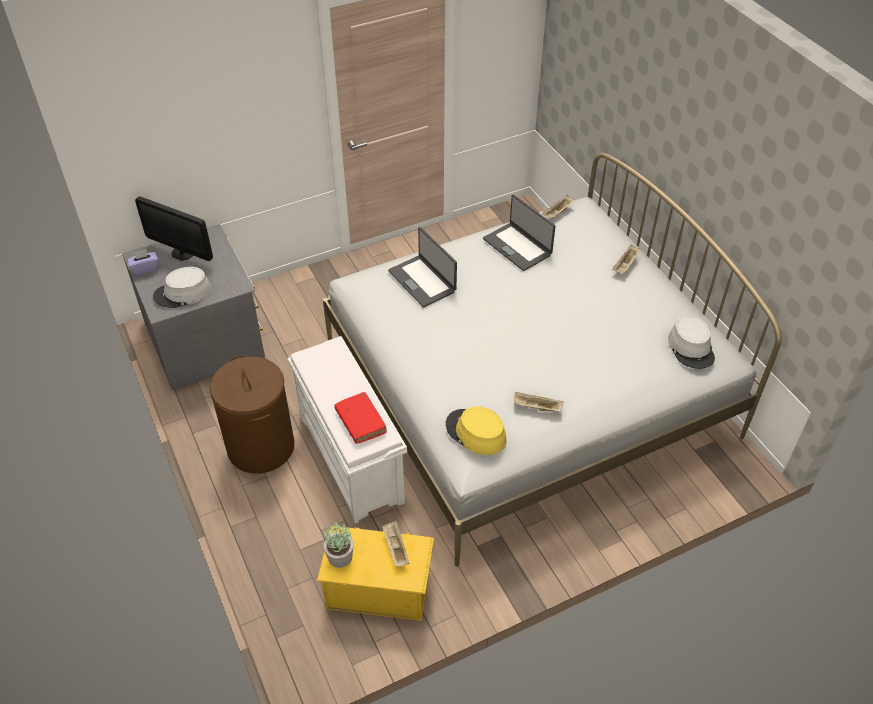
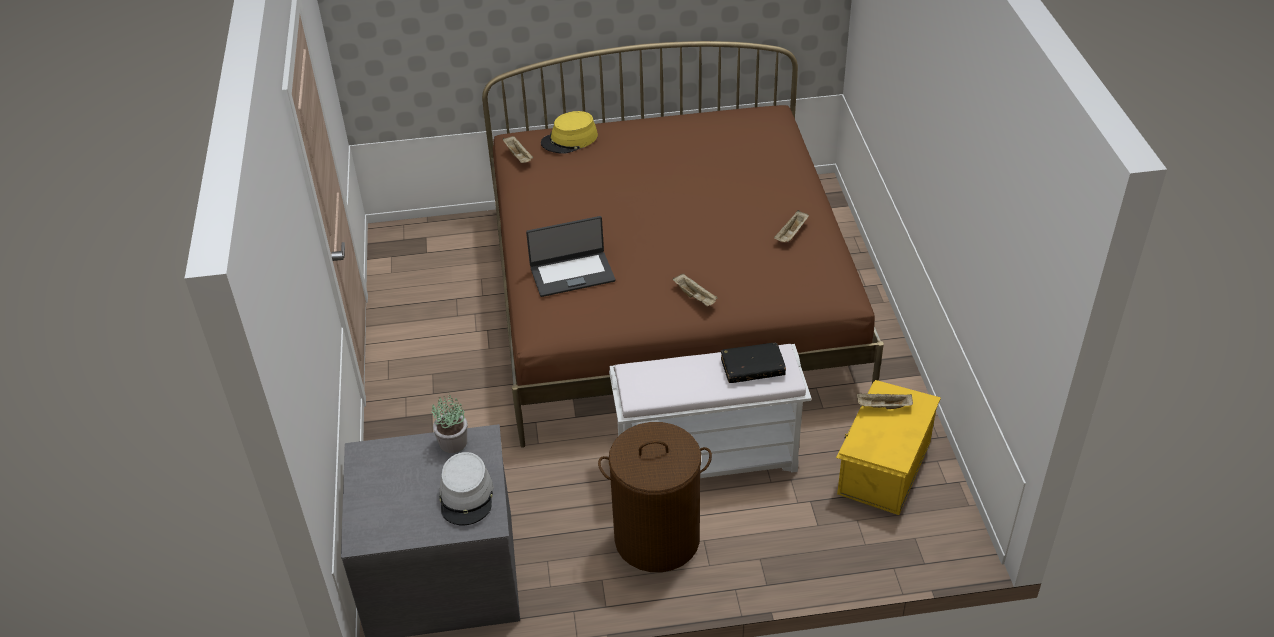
camera: 70 degrees left, 5 degrees down
(145, 269) = (393, 532): purple tissue box -> none
(182, 253) = (384, 488): monitor -> none
(340, 557) = (884, 451): potted plant -> potted plant (454, 442)
(360, 422) = (752, 368): red book -> black book
(475, 433) = (809, 280): yellow hat -> yellow hat (569, 140)
(518, 246) = (556, 194): laptop -> none
(528, 389) = (669, 299): white bed -> brown bed
(625, 265) = (625, 133): beige tray -> beige tray (695, 297)
(691, 348) = (754, 125): grey hat -> none

